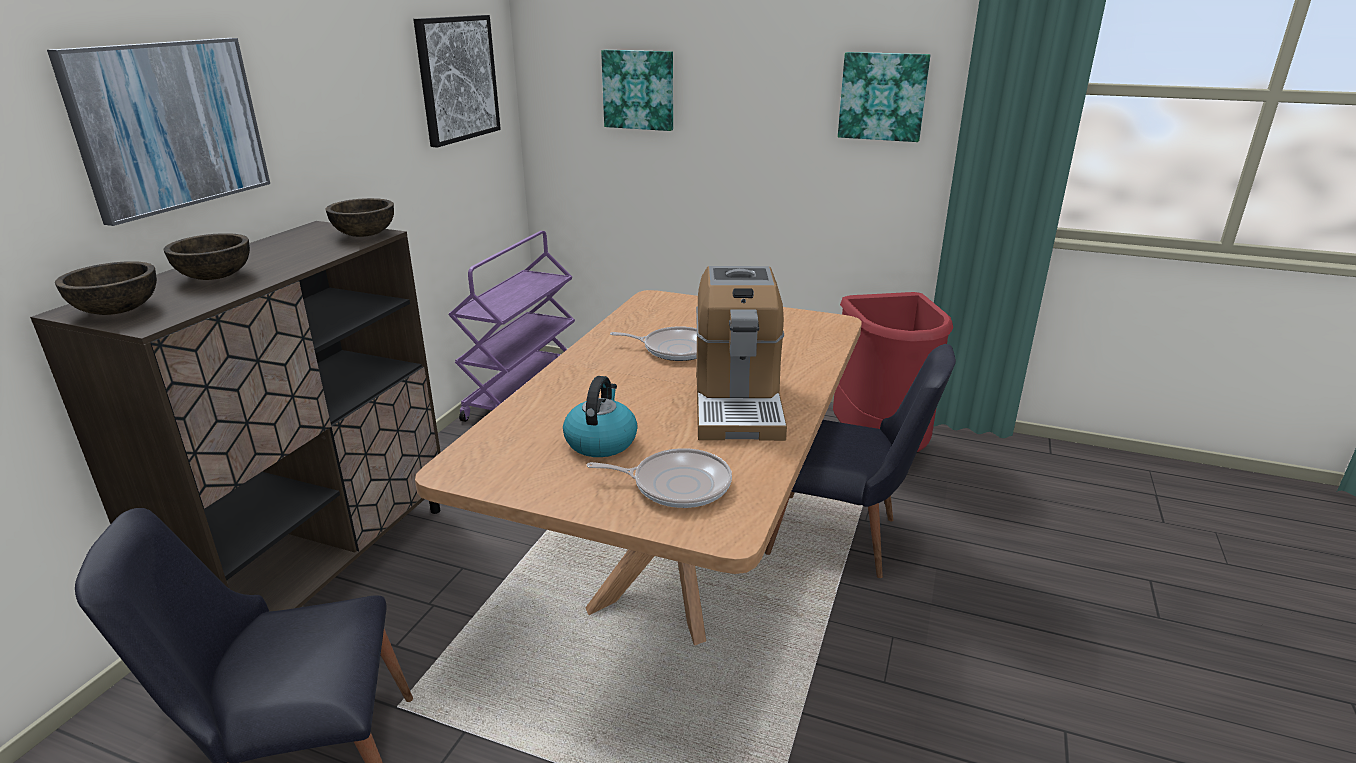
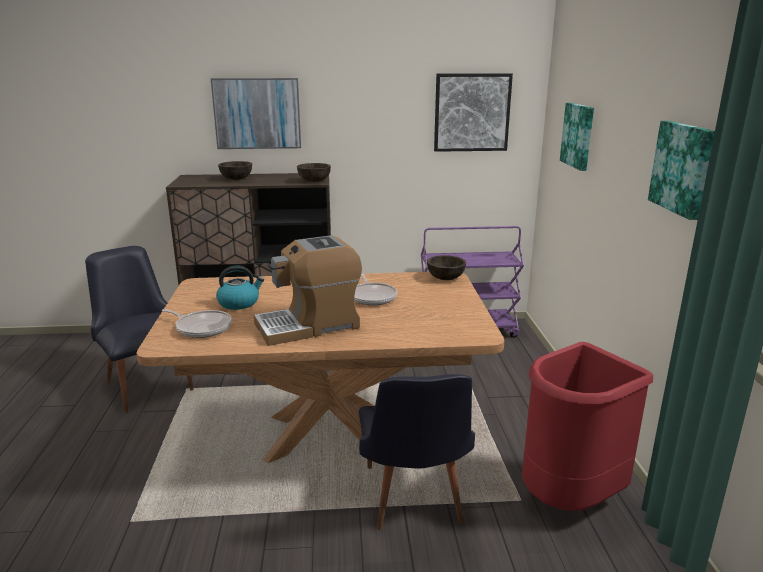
camera: 65 degrees right, 5 degrees down
(117, 310) = (190, 179): brown bowl -> brown bowl (445, 278)
(676, 485) = (202, 327): frying pan -> frying pan turned 45 degrees counterclockwise

